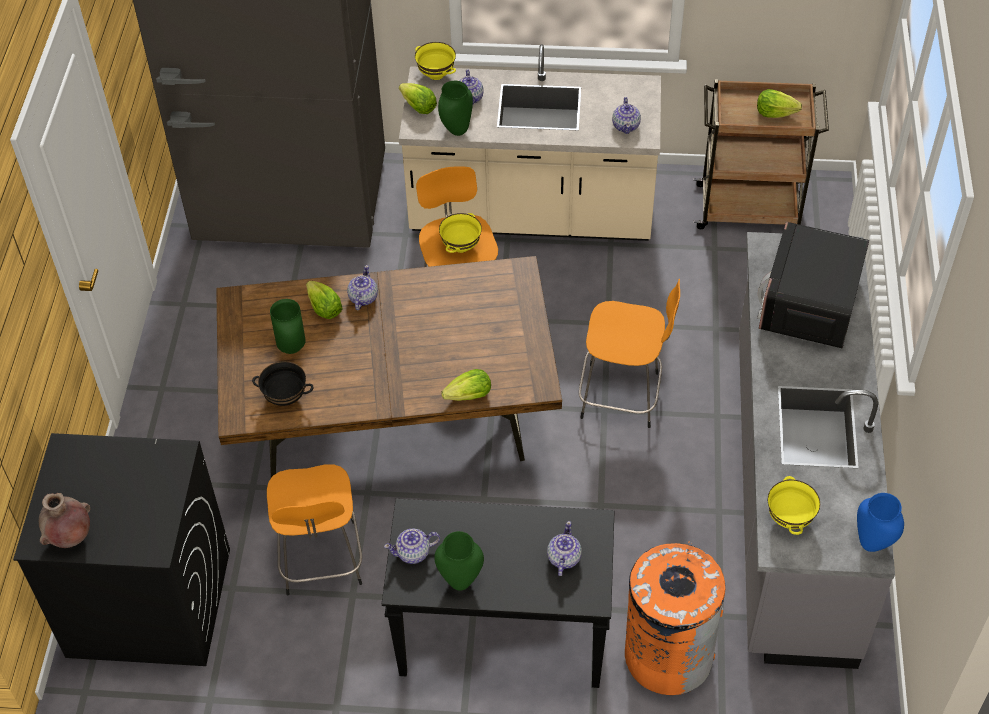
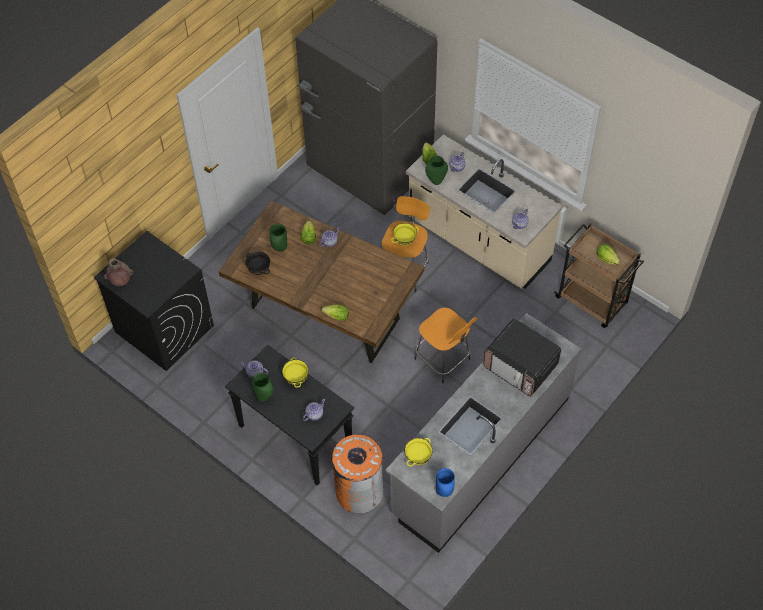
camera: 35 degrees right, 5 degrees up
(321, 561) = (247, 354): orange stool -> none
(436, 74) = (452, 145): yellow bowl -> yellow bowl (296, 379)
(809, 306) = (521, 367): microwave -> microwave turned 105 degrees counterclockwise

